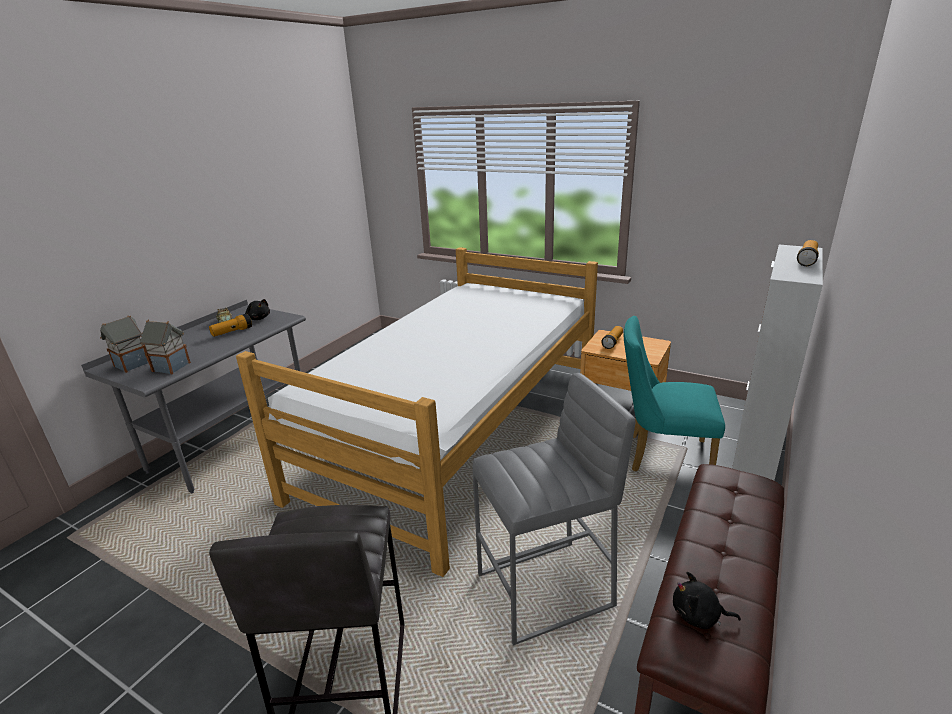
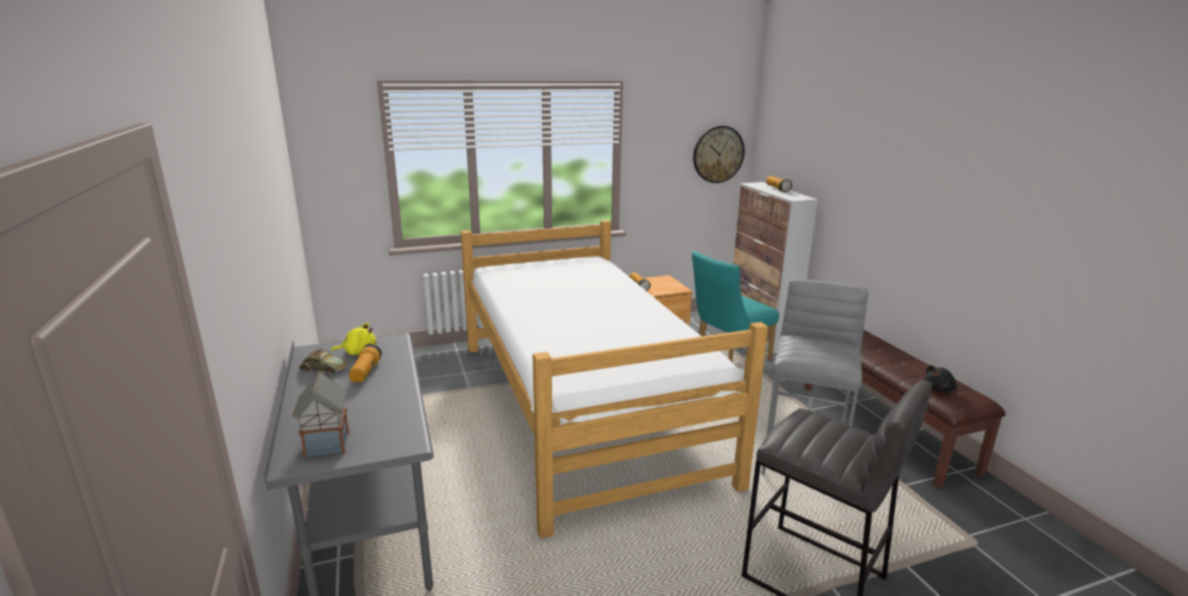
camera: 50 degrees left, 5 degrees down
(172, 367) = (394, 422): toy house -> none
(258, 318) = (358, 352): black plush toy -> yellow plush toy
(774, 201) = (718, 154): none -> wall clock

